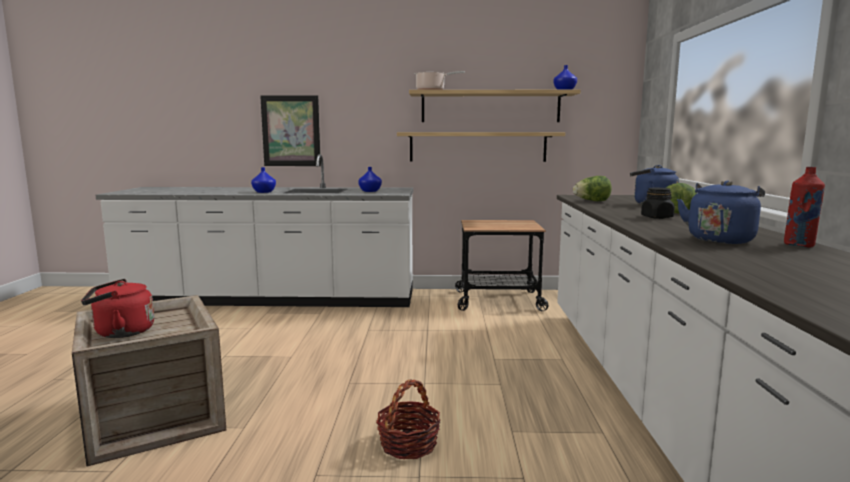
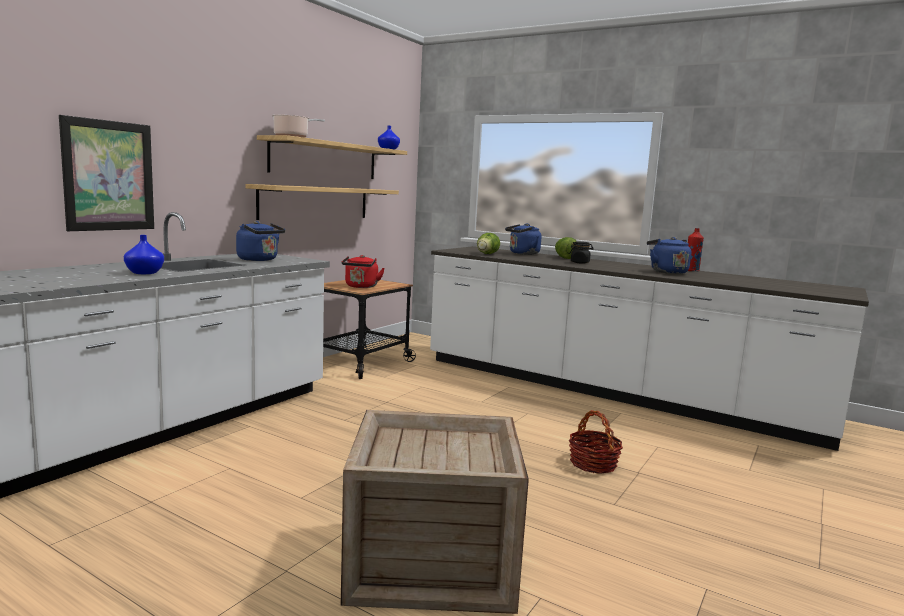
camera: 60 degrees left, 0 degrees up
(120, 332) = (437, 463): red kettle -> red kettle (361, 287)
(369, 191) = (259, 260): blue vase -> blue kettle

